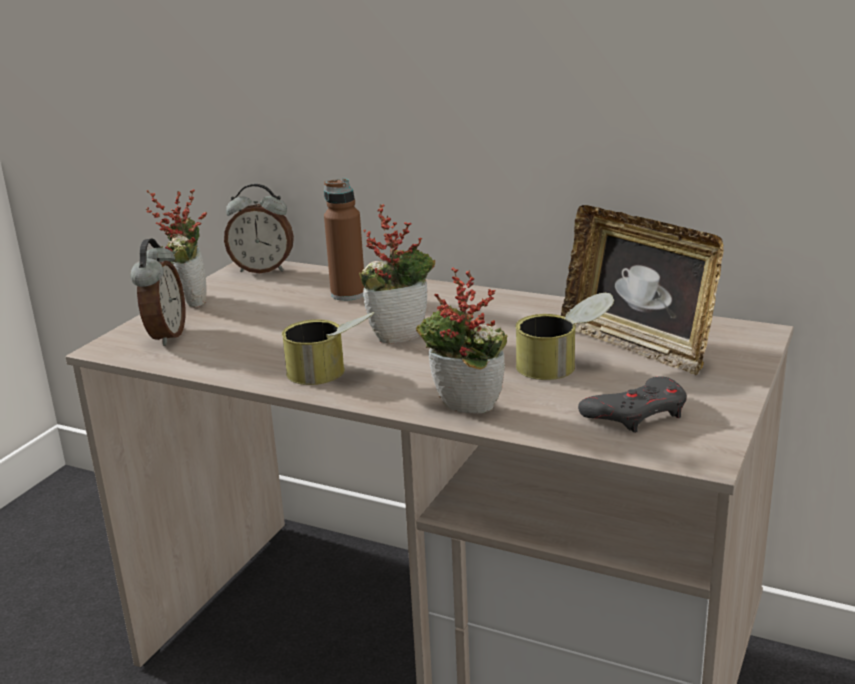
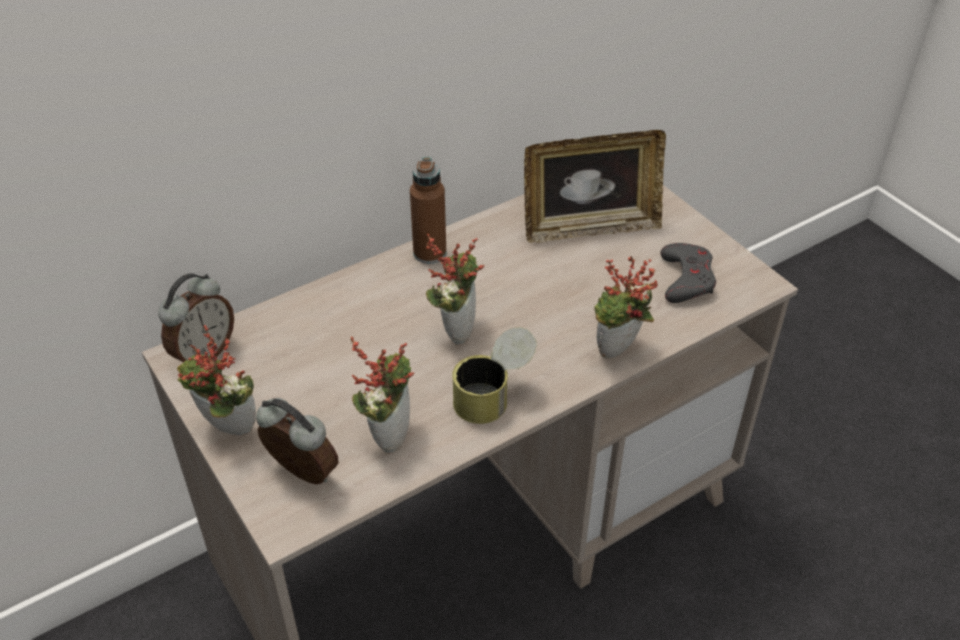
camera: 60 degrees left, 20 degrees up
(240, 350) = (388, 433): none -> potted plant
(348, 294) = (334, 323): brown bottle -> brown bottle (429, 253)
(563, 365) = (589, 274): can -> none

